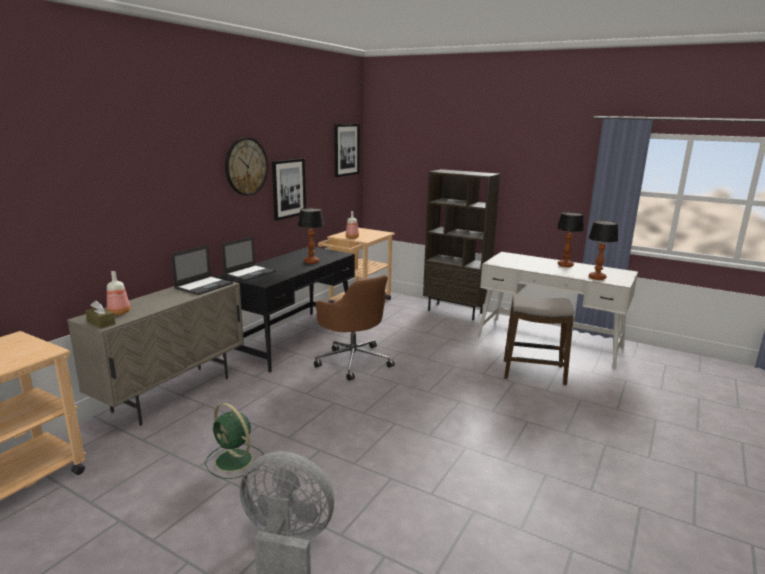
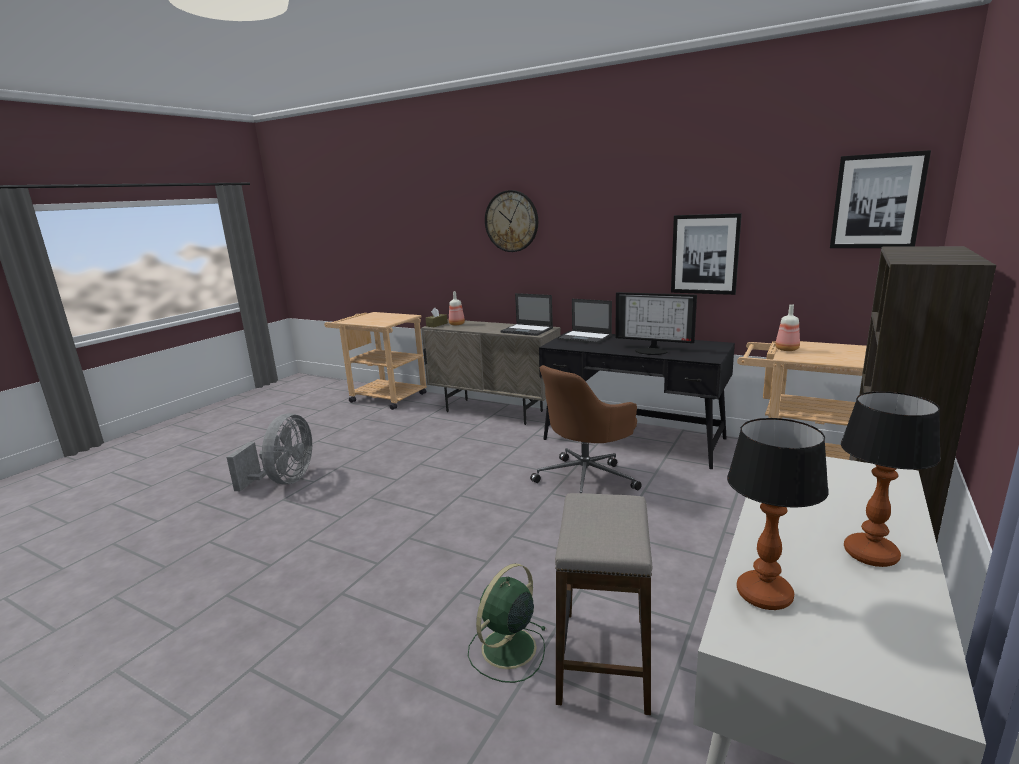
camera: 90 degrees right, 0 degrees up
(235, 461) = (391, 449): green fan -> green fan (507, 649)
(246, 166) = (629, 219): wall clock -> wall clock (511, 221)
(311, 262) = (652, 350): table lamp -> monitor

